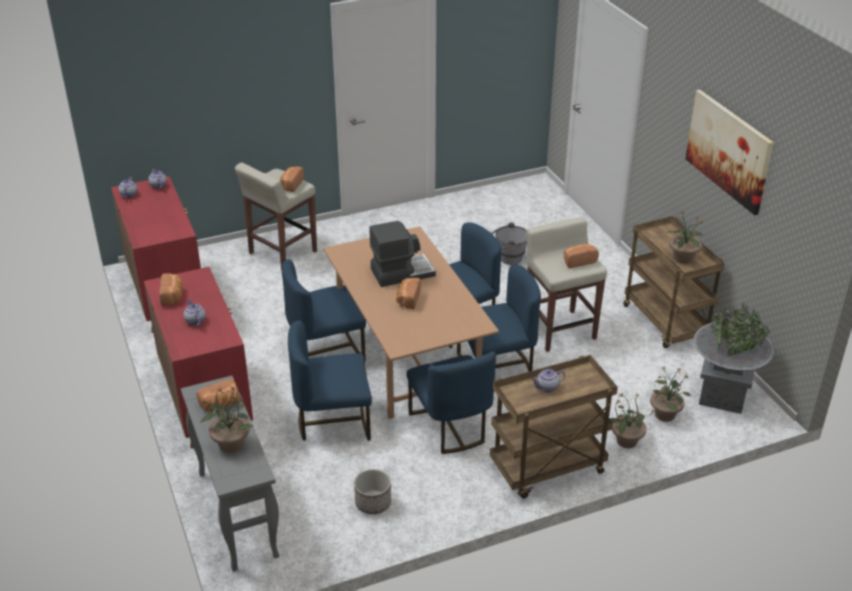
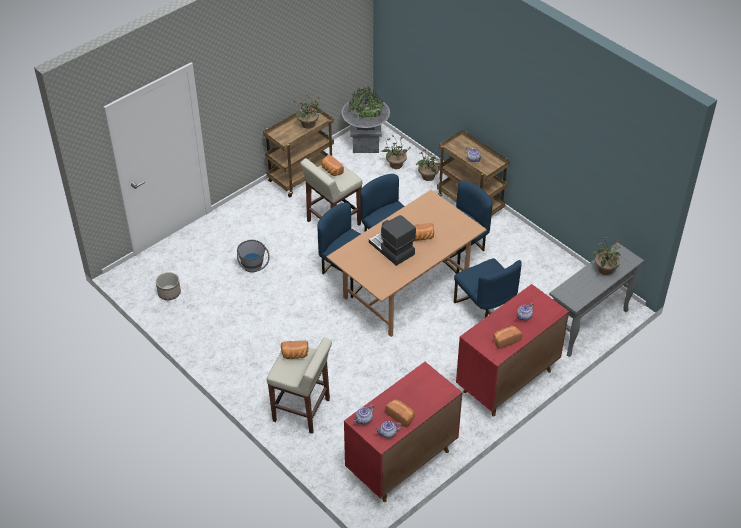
camera: 110 degrees left, 10 degrees up
(220, 405) = (578, 287): bread -> bread (401, 416)
(326, 350) = (416, 337): blue chair -> none
(373, 503) = (541, 268): planter -> planter (169, 293)
(728, 150) = (289, 51): picture -> none

